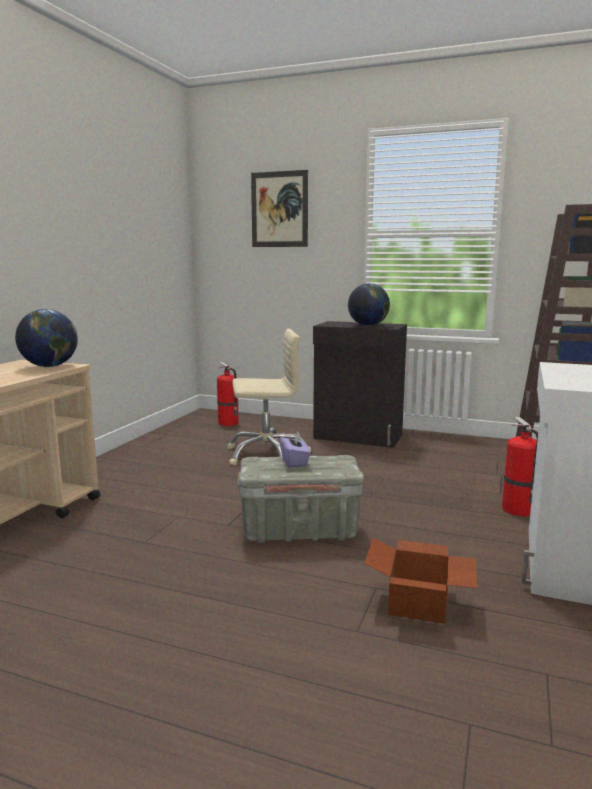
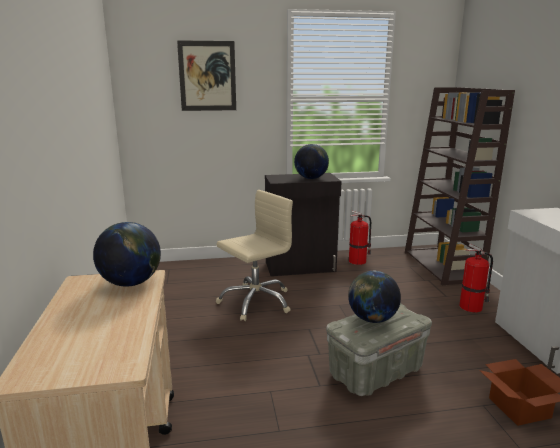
camera: 30 degrees left, 5 degrees up
(229, 423) = (182, 275): fire extinguisher -> fire extinguisher (358, 261)
(294, 462) = (372, 319): purple tissue box -> globe

